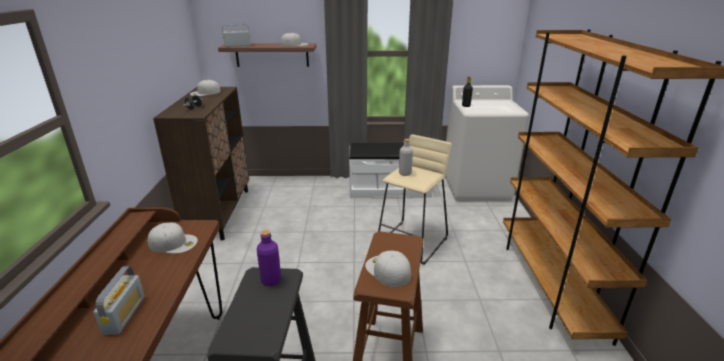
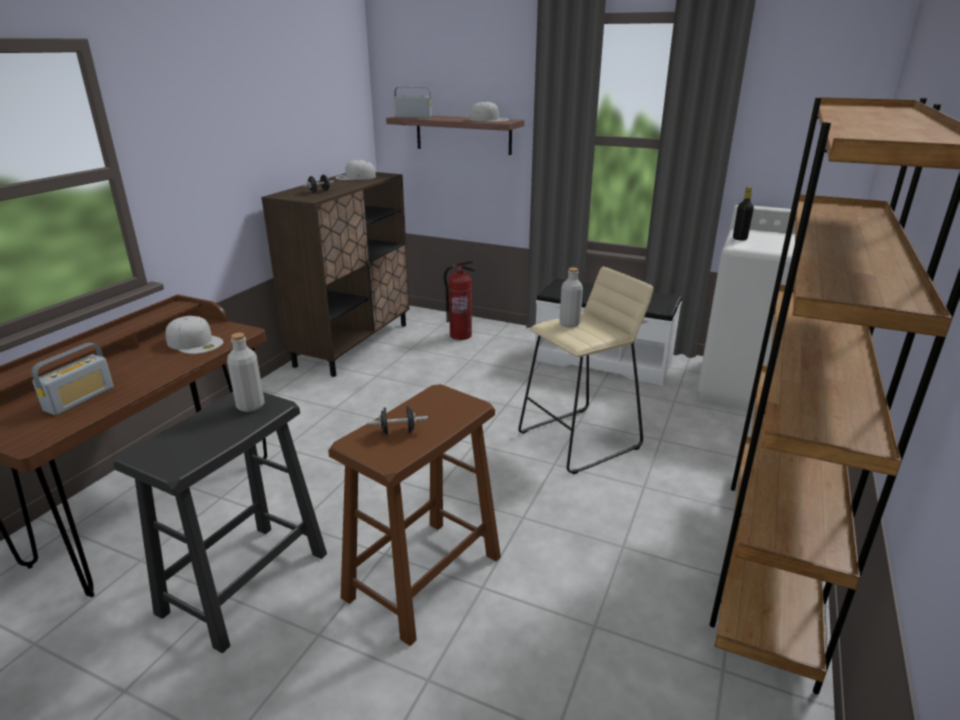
camera: 25 degrees right, 0 degrees up
(271, 280) = (250, 406): purple bottle -> grey bottle
(291, 191) = (460, 335): none -> fire extinguisher
(387, 270) = (398, 432): white cap -> black dumbbell

